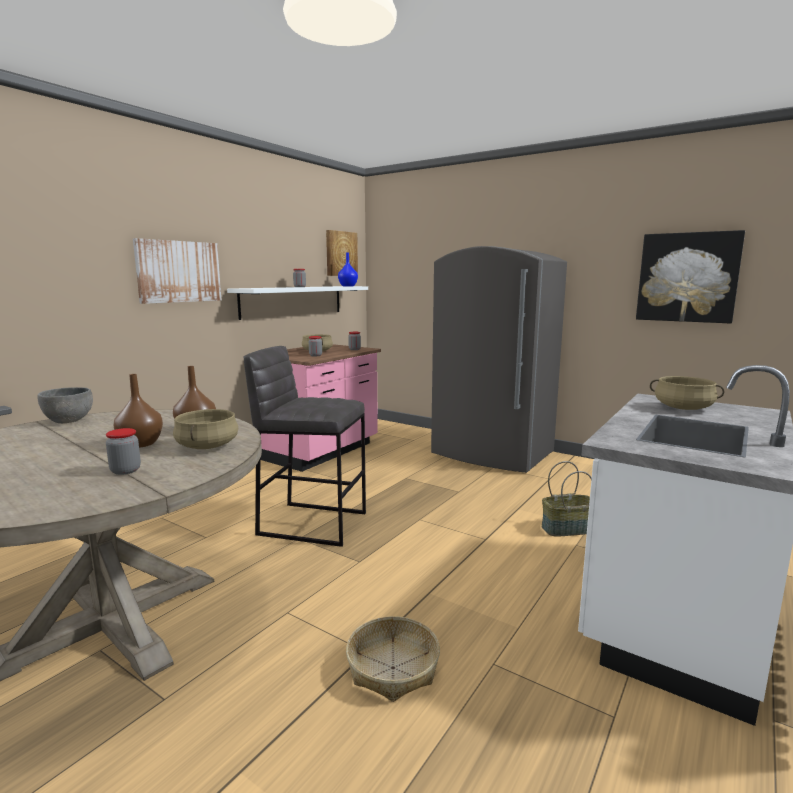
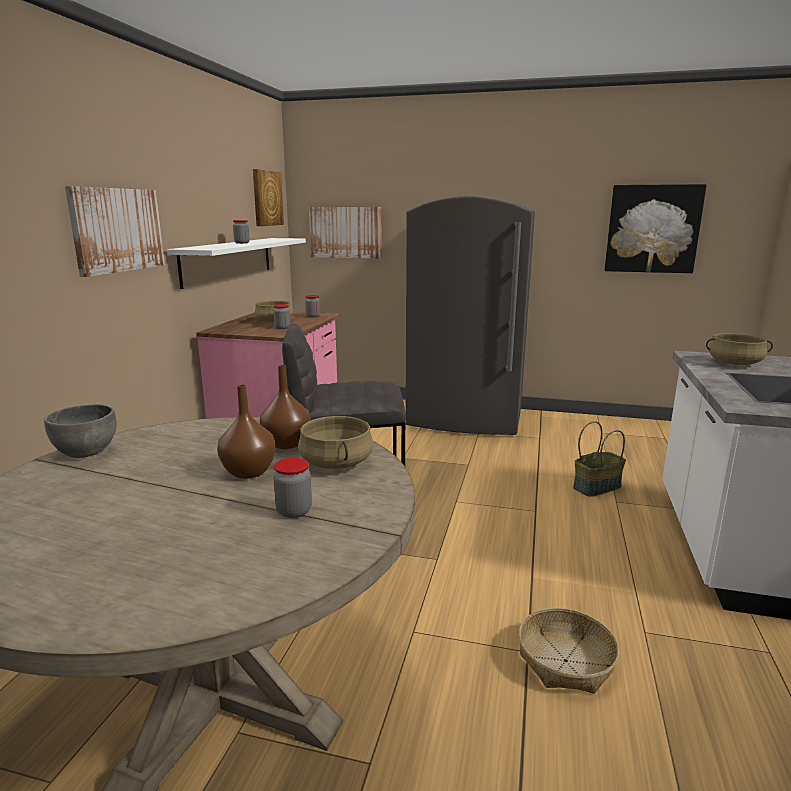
camera: 20 degrees left, 5 degrees up
(348, 286) = (285, 239): blue vase -> none
(408, 282) = (345, 232): none -> picture

